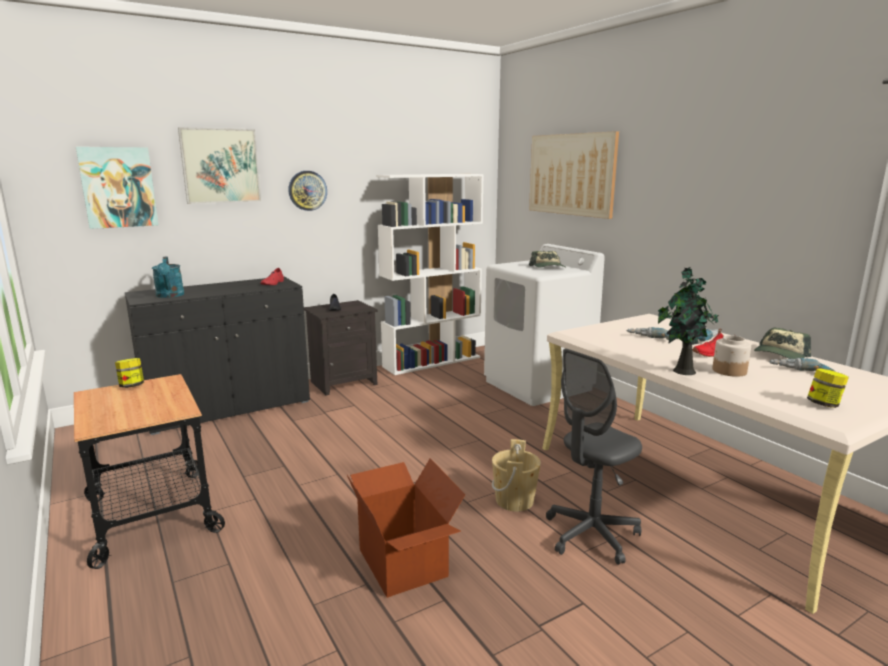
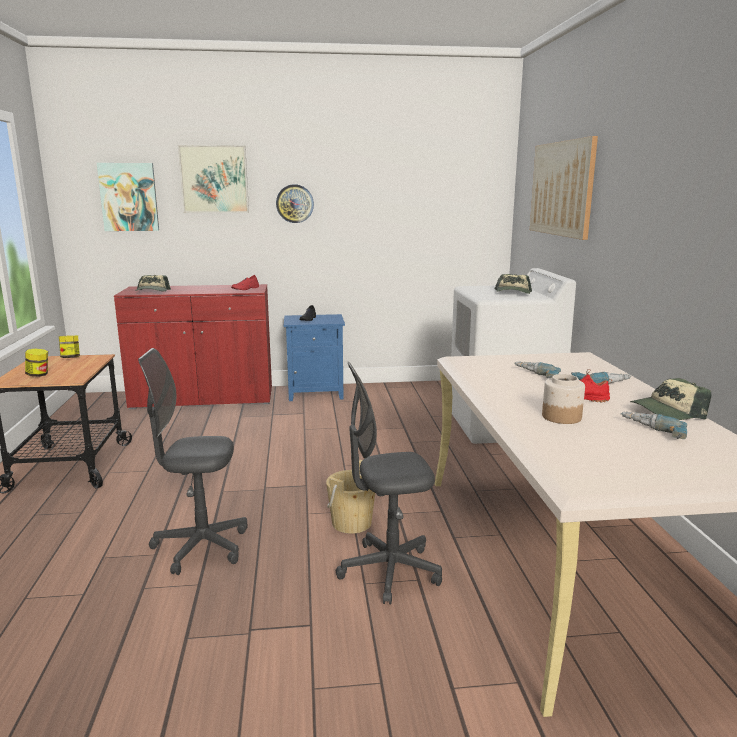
camera: 25 degrees right, 0 degrees up
(170, 296) = (152, 291): turquoise watering can -> cap
(229, 408) = (203, 398): black cabinet -> red cabinet
(344, 382) = (316, 393): black nightstand -> blue nightstand
(404, 562) = (201, 547): cardboard box -> grey office chair
(432, 361) = (418, 386): white bookcase -> none
(682, 370) = (505, 408): potted plant -> none
(824, 404) = (607, 466): jar -> jar (38, 375)

